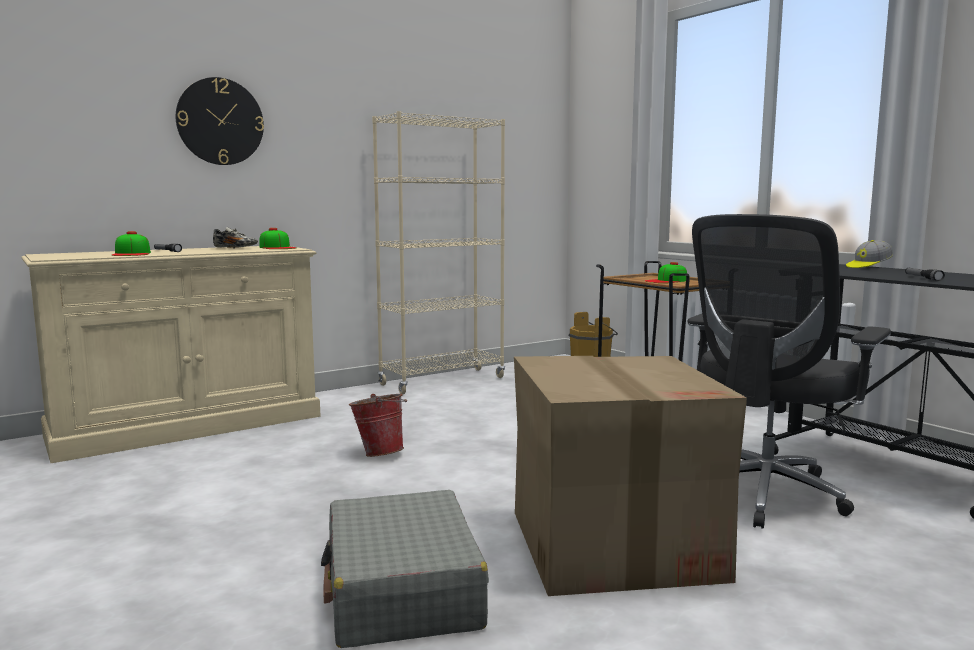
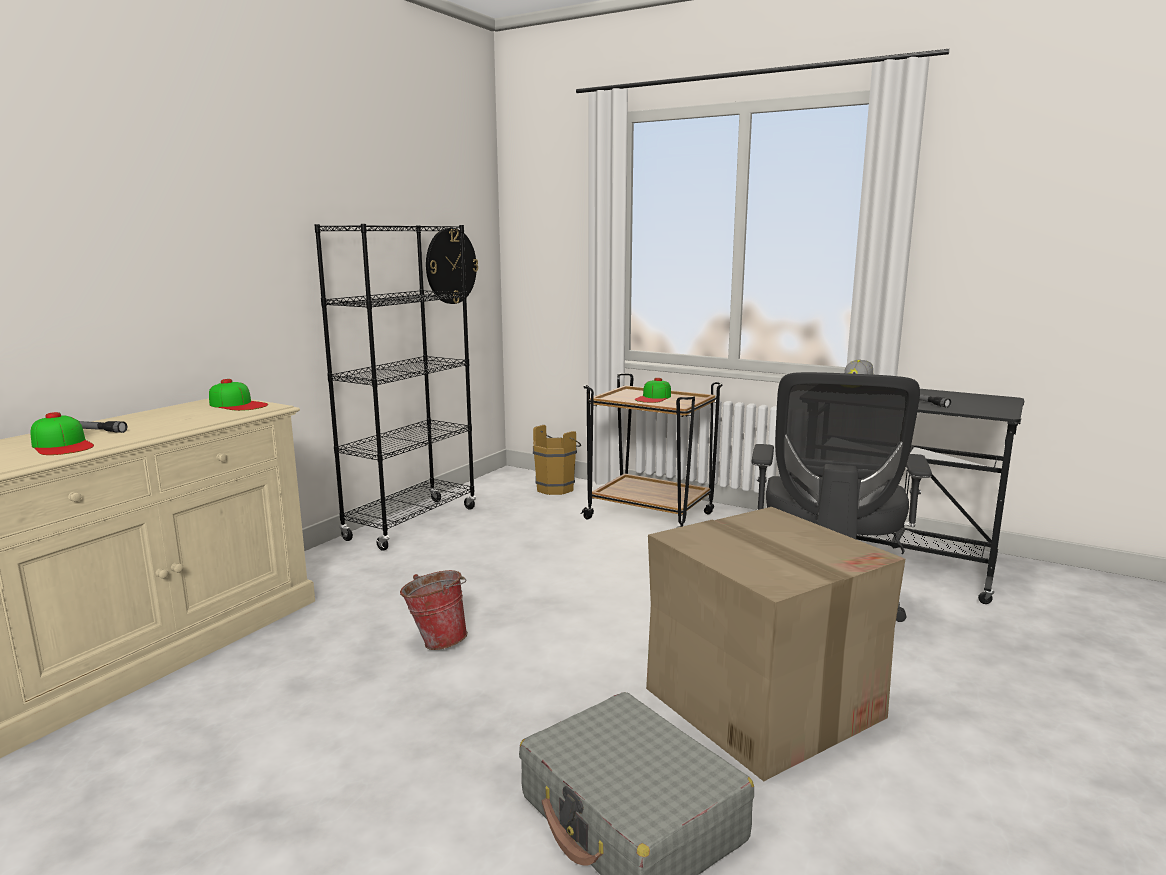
camera: 25 degrees left, 5 degrees up
(220, 121) = (133, 242): wall clock -> wall clock (450, 266)
(236, 248) = (186, 413): shoe -> none
(442, 381) = (411, 523): beige bookcase -> black bookcase

